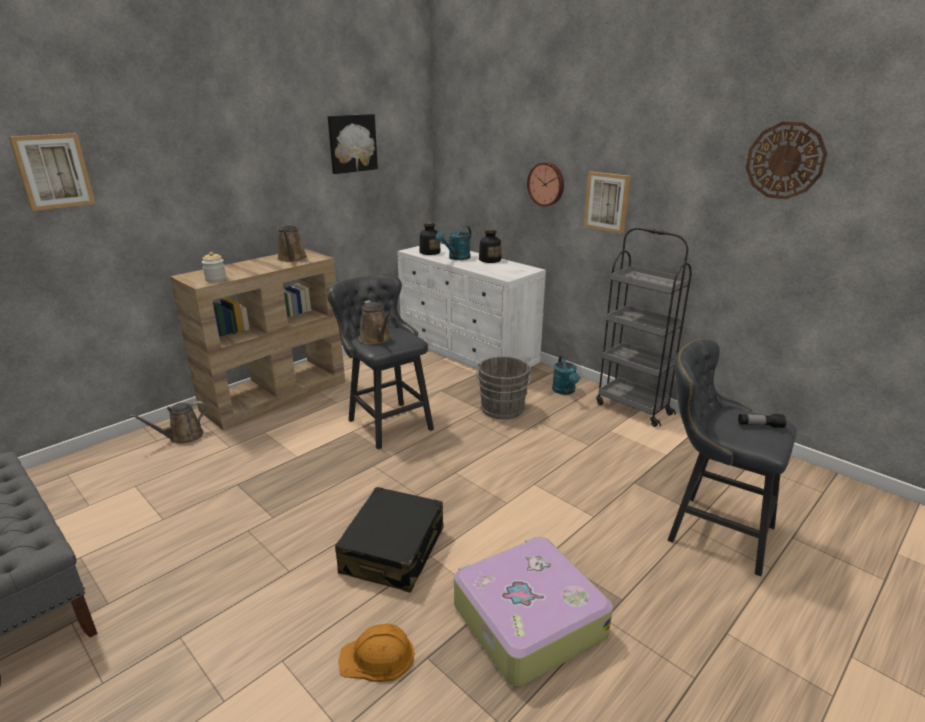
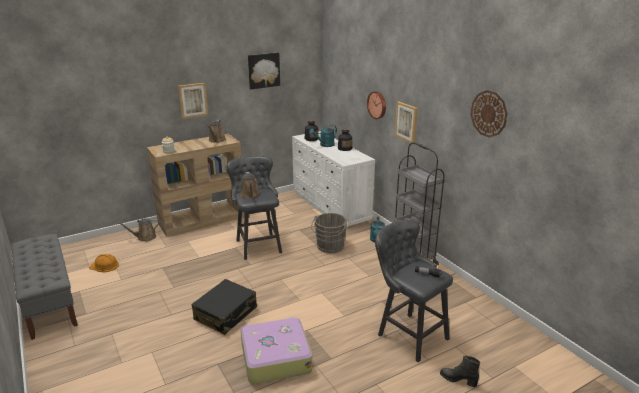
camera: 15 degrees right, 0 degrees up
(53, 171) = (91, 92): picture -> picture (193, 100)
(377, 657) = (194, 359): orange hard hat -> orange hard hat (104, 266)
(841, 594) = (458, 380): none -> black boot

